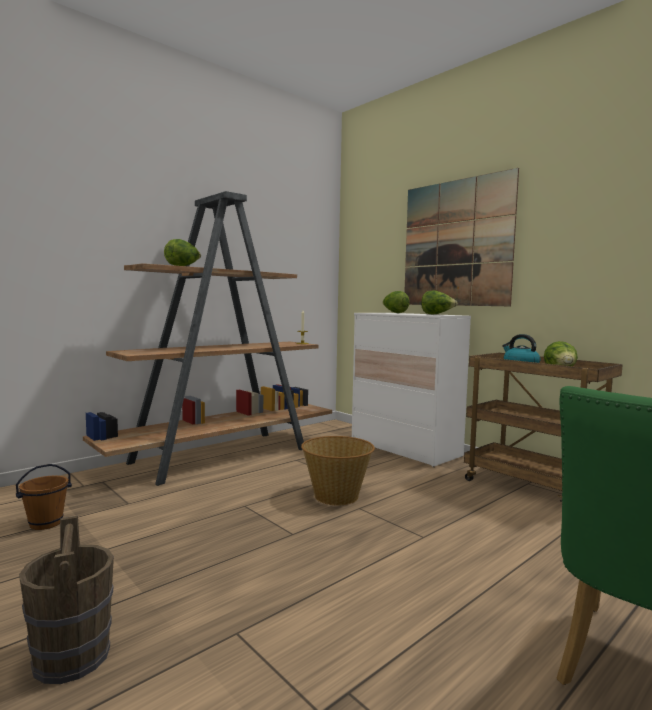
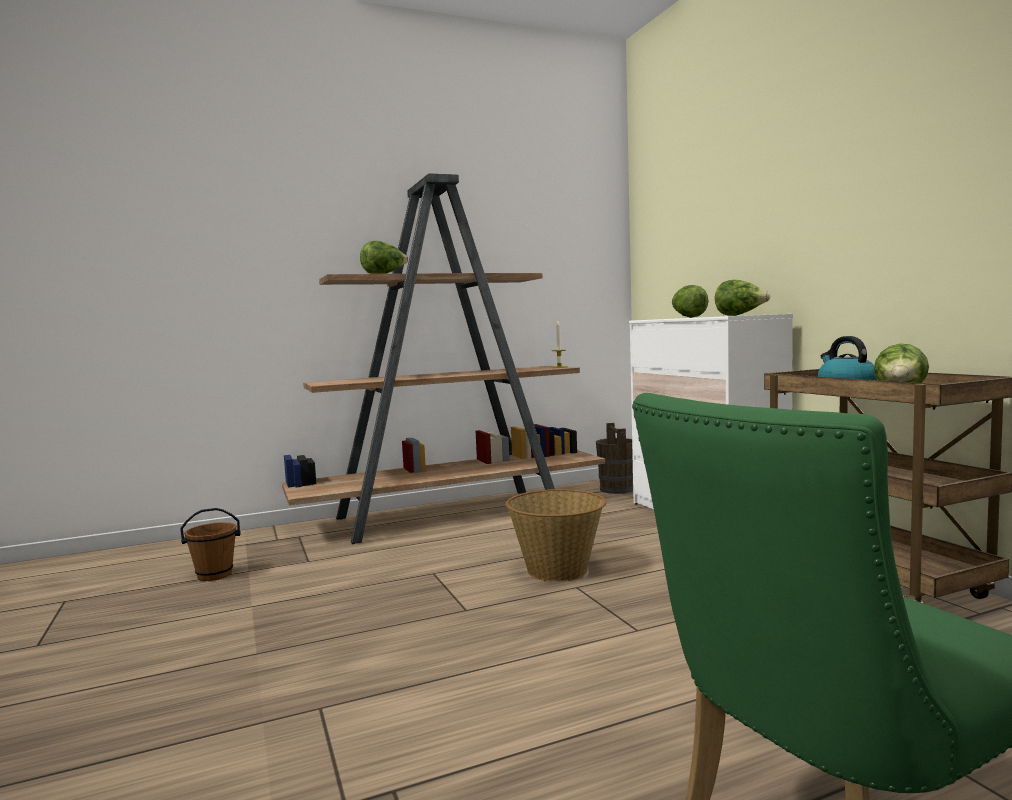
camera: 20 degrees right, 0 degrees up
(72, 656) = (149, 704): brown bucket -> brown bucket (617, 489)
(456, 243) = (771, 205): picture -> none

